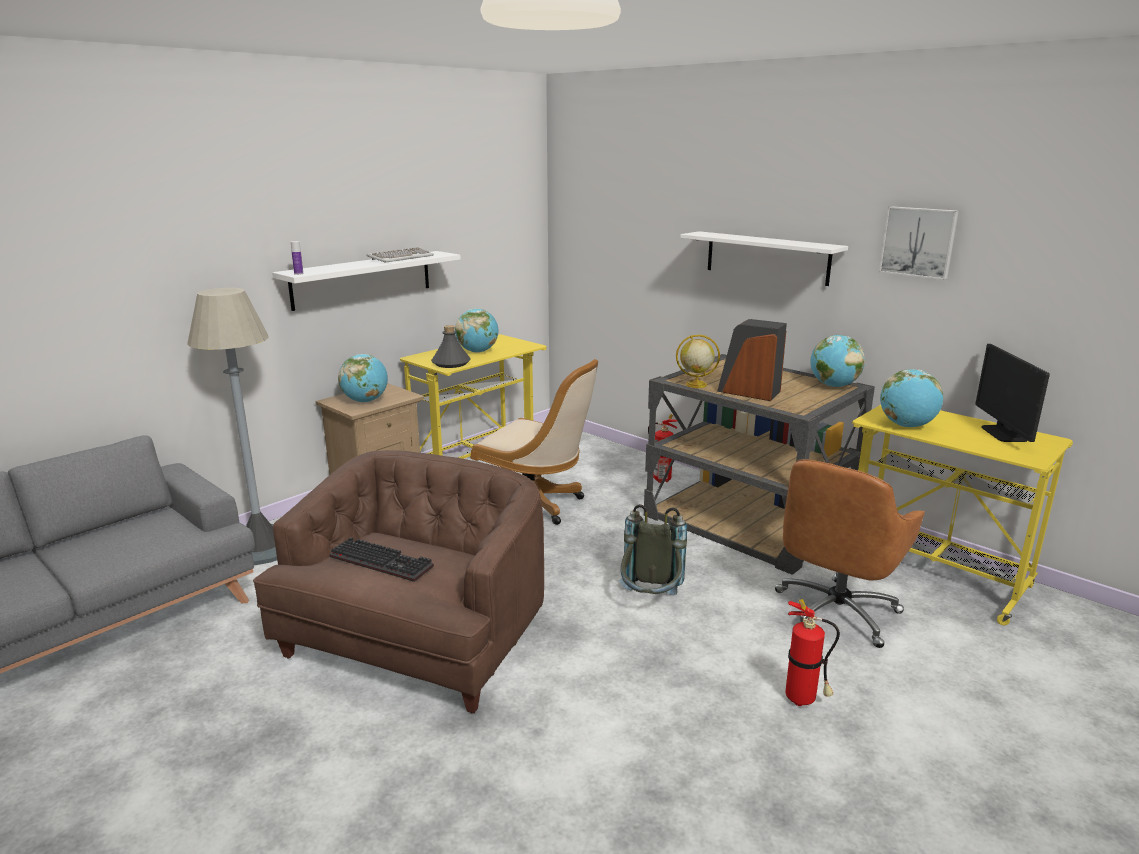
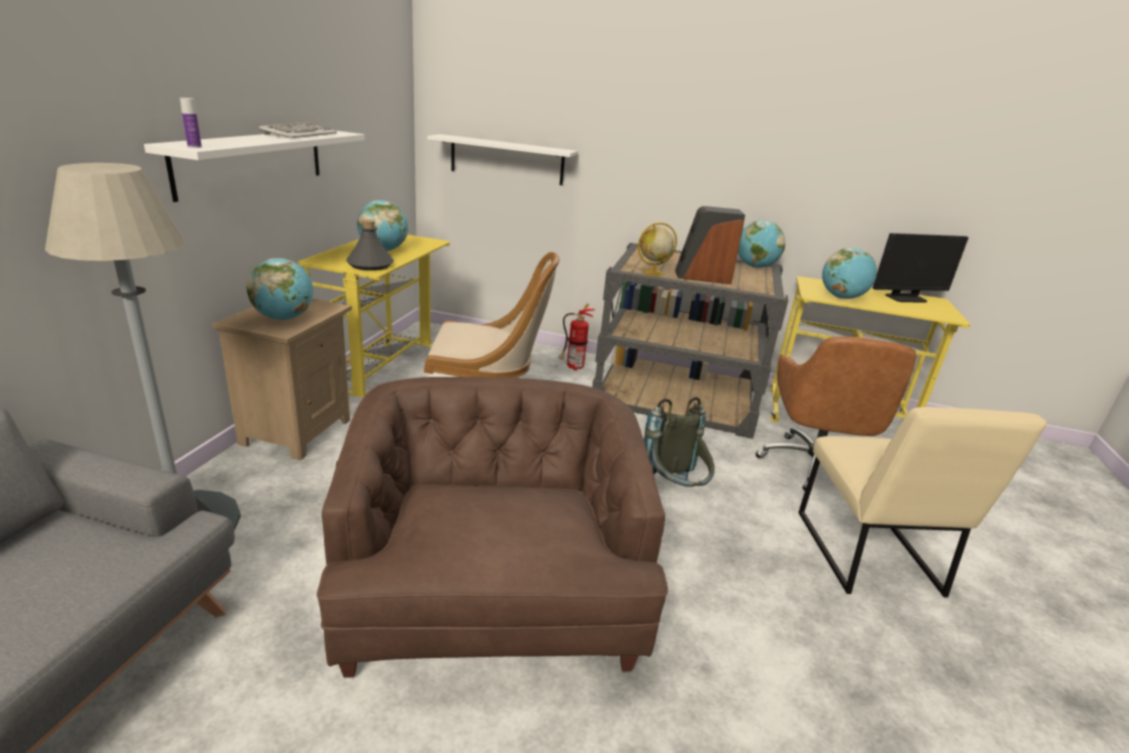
camera: 30 degrees left, 5 degrees up
(384, 561) = (485, 523): keyboard -> none
(766, 257) = (680, 148): white shelf -> white shelf (506, 160)
(803, 700) = (868, 555): fire extinguisher -> beige chair
(918, 242) = (832, 134): picture -> none
(1004, 434) = (905, 298): monitor -> monitor turned 75 degrees counterclockwise

